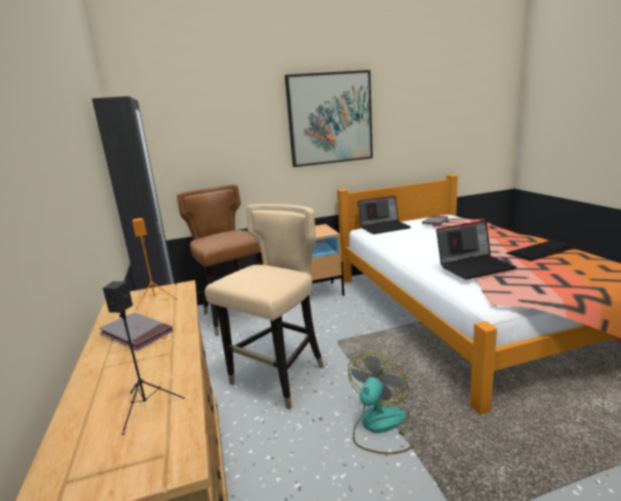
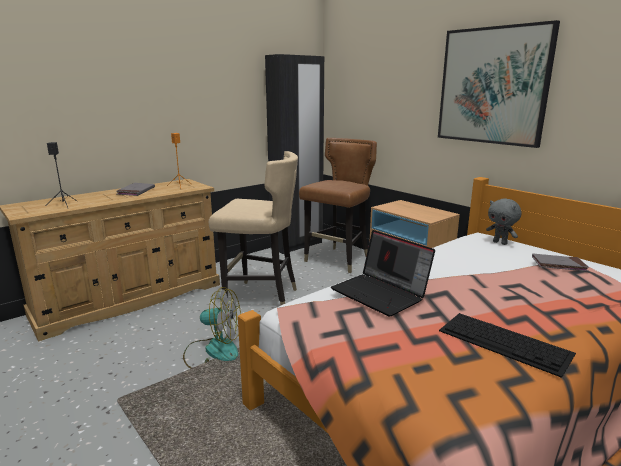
camera: 65 degrees right, 0 degrees up
(384, 227) = (500, 243): laptop -> grey plush toy

